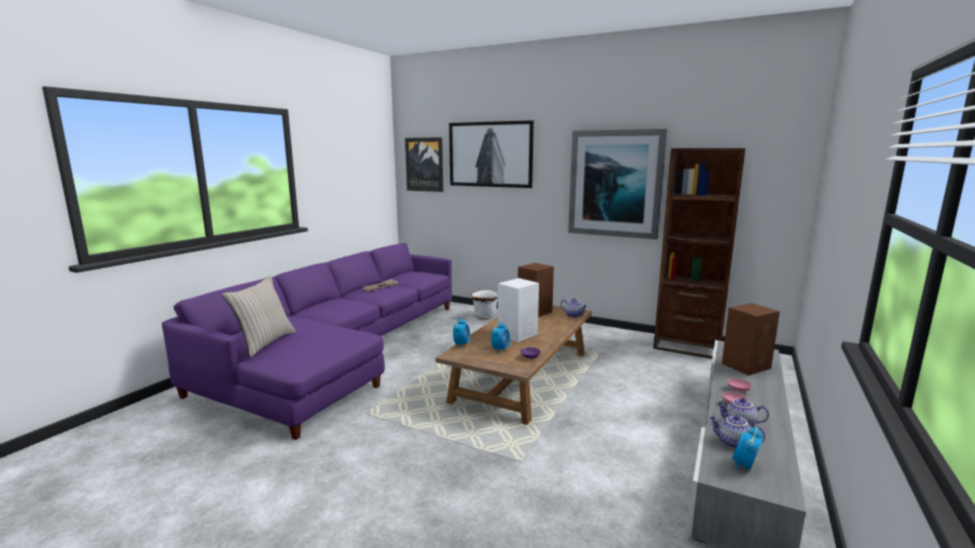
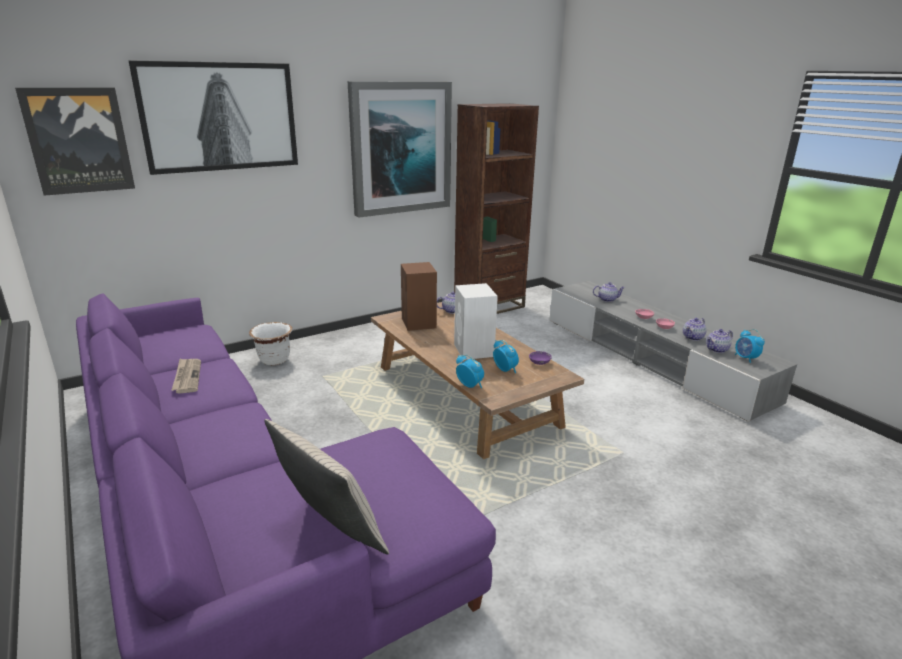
camera: 60 degrees left, 10 degrees up
(746, 366) = (607, 299): brown speaker -> teapot

